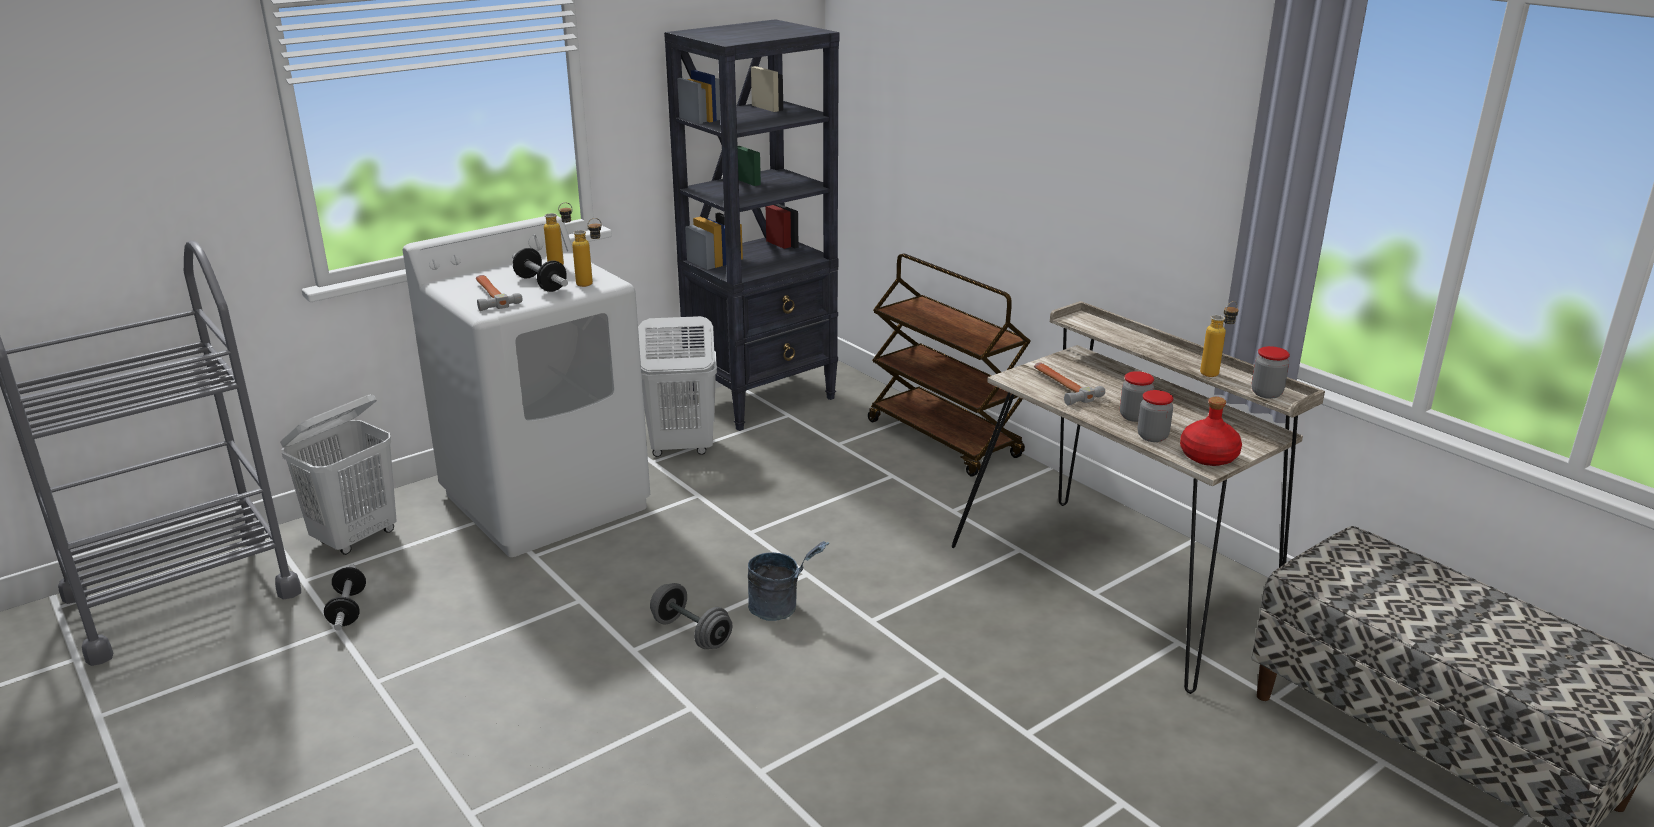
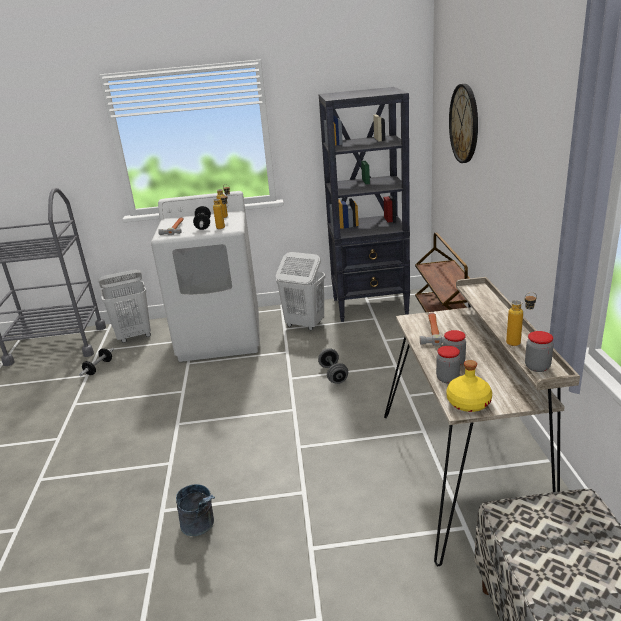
camera: 35 degrees right, 0 degrees up
(691, 633) = (209, 424): grey dumbbell -> grey dumbbell (333, 374)
(782, 608) = (262, 424): grey bucket -> grey bucket (201, 526)
(940, 80) = (464, 124): none -> wall clock
(1207, 456) = (468, 403): red bottle -> yellow bottle

